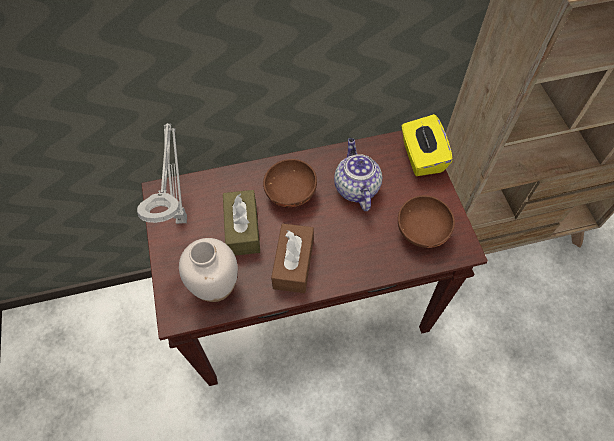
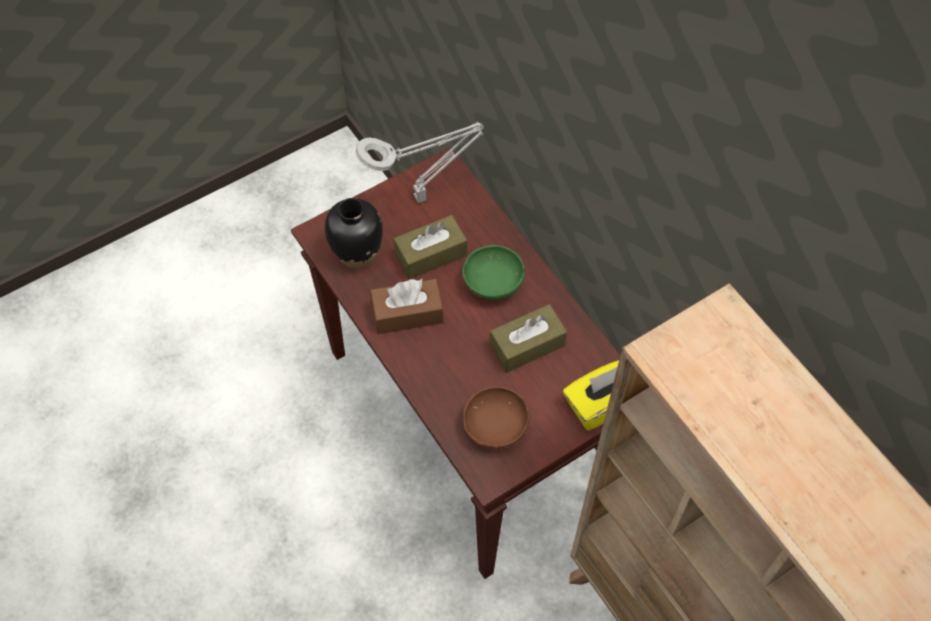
camera: 70 degrees right, 0 degrees up
(215, 286) = (357, 254): white vase -> black vase
(289, 193) = (492, 283): brown bowl -> green bowl
(355, 187) = (527, 345): teapot -> brown tissue box

